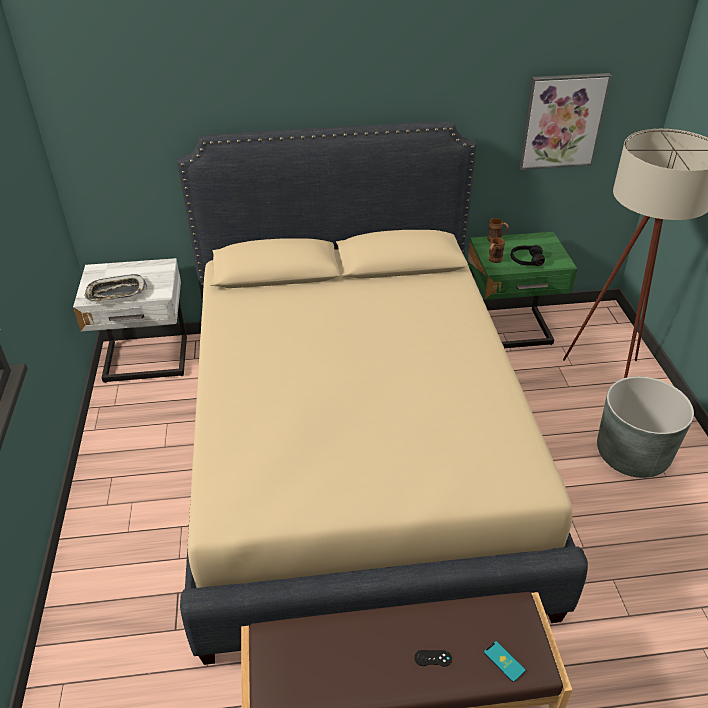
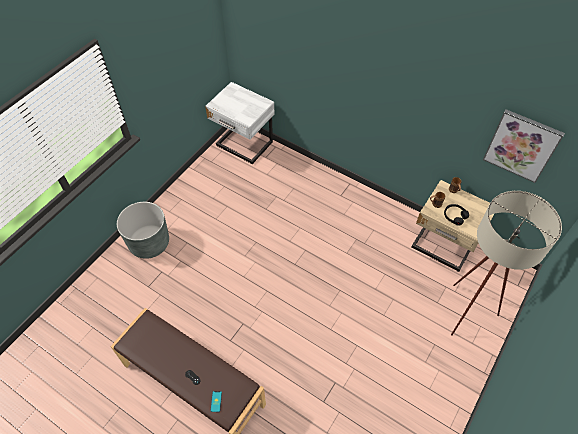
camera: 40 degrees right, 15 degrees up
(116, 293) = (229, 108): tray -> none
(355, 452) = (289, 260): beige bed -> none
(509, 332) = (442, 247): green nightstand -> beige nightstand
(632, 454) = (425, 364): grey planter -> grey planter (149, 243)

